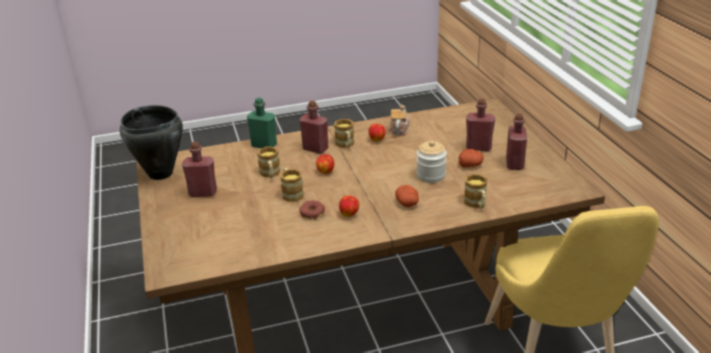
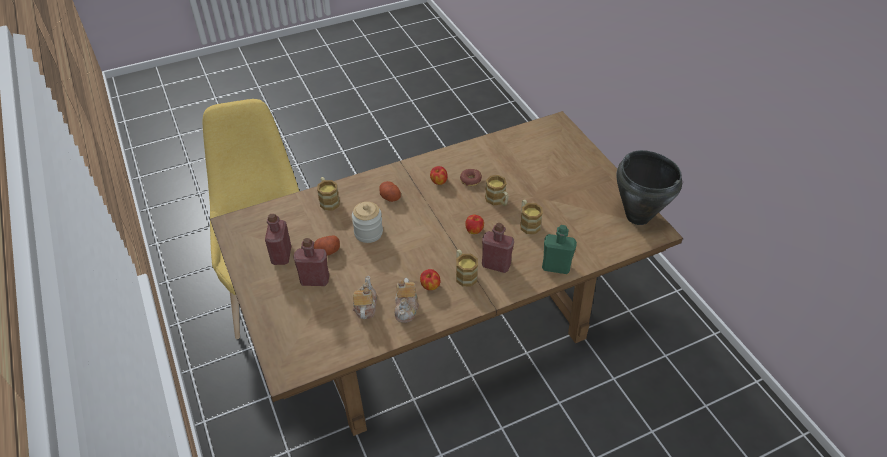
camera: 170 degrees right, 15 degrees up
(203, 193) = (579, 195): red bottle -> none
(433, 131) = (365, 307): none -> teapot

